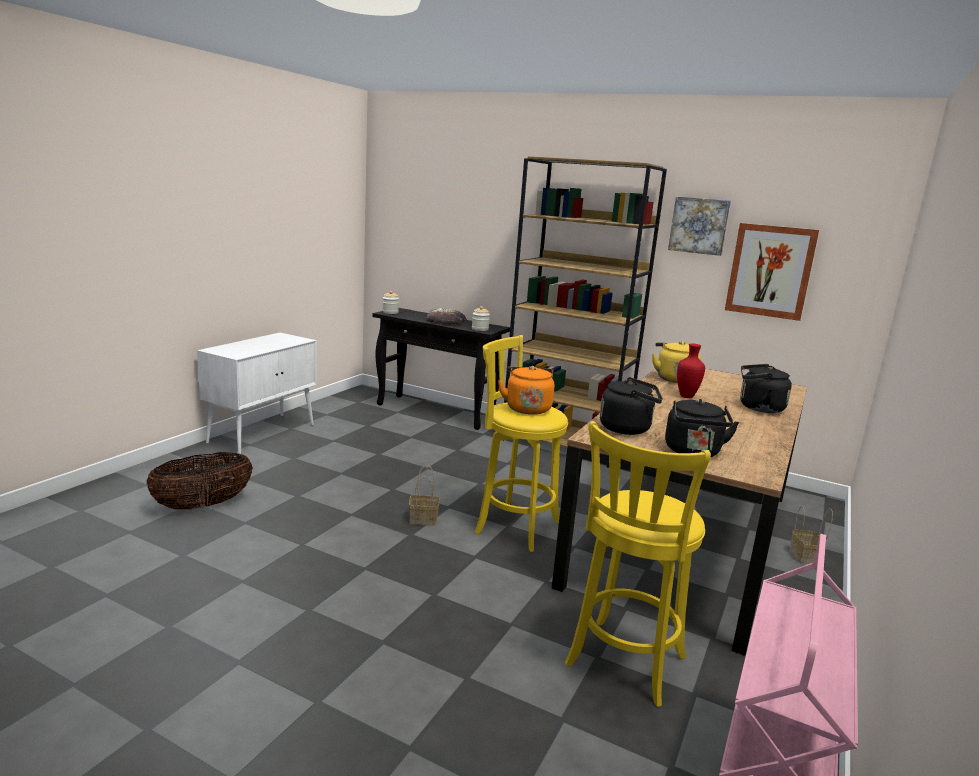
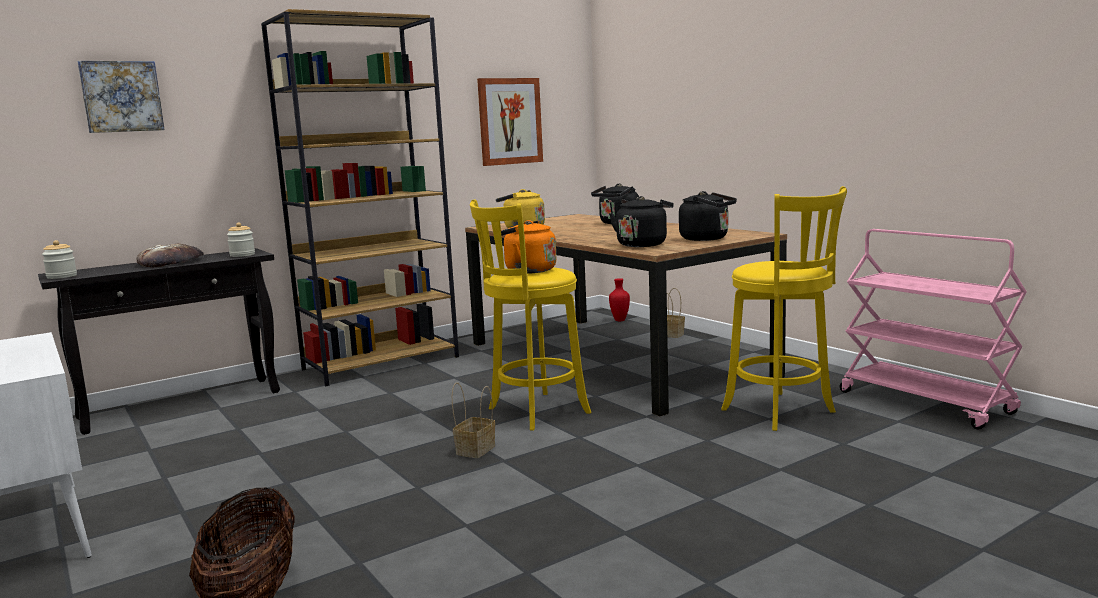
camera: 60 degrees left, 5 degrees down
(687, 397) = (575, 230): red vase -> red vase (620, 320)
(699, 225) = (442, 85): picture -> picture (121, 96)

